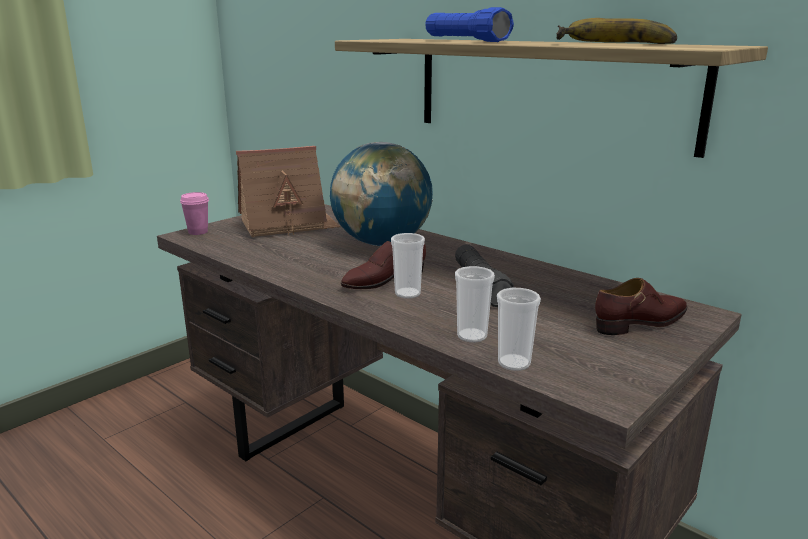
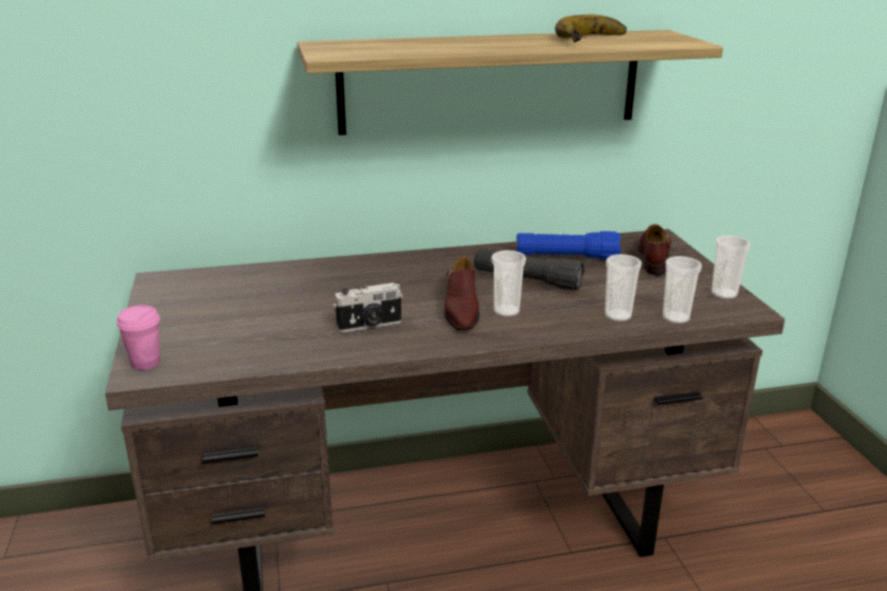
camera: 55 degrees left, 5 degrees up
(287, 224) = (217, 307): toy house -> none
(317, 262) = (370, 325): none -> camera
(382, 243) = (363, 282): globe -> none
(465, 40) = (445, 45): blue flashlight -> blue flashlight (566, 257)
(624, 376) = (724, 294): none -> cup

